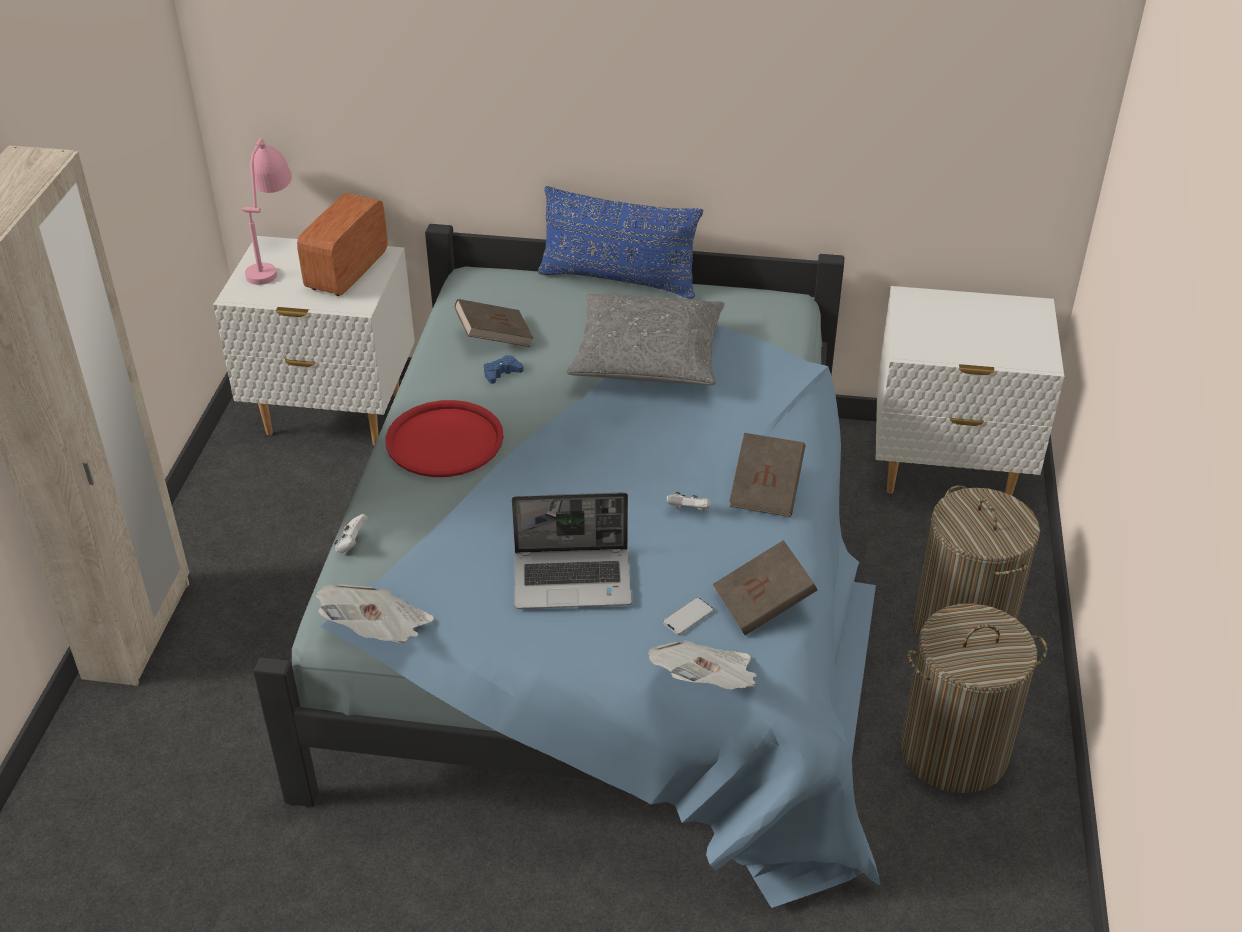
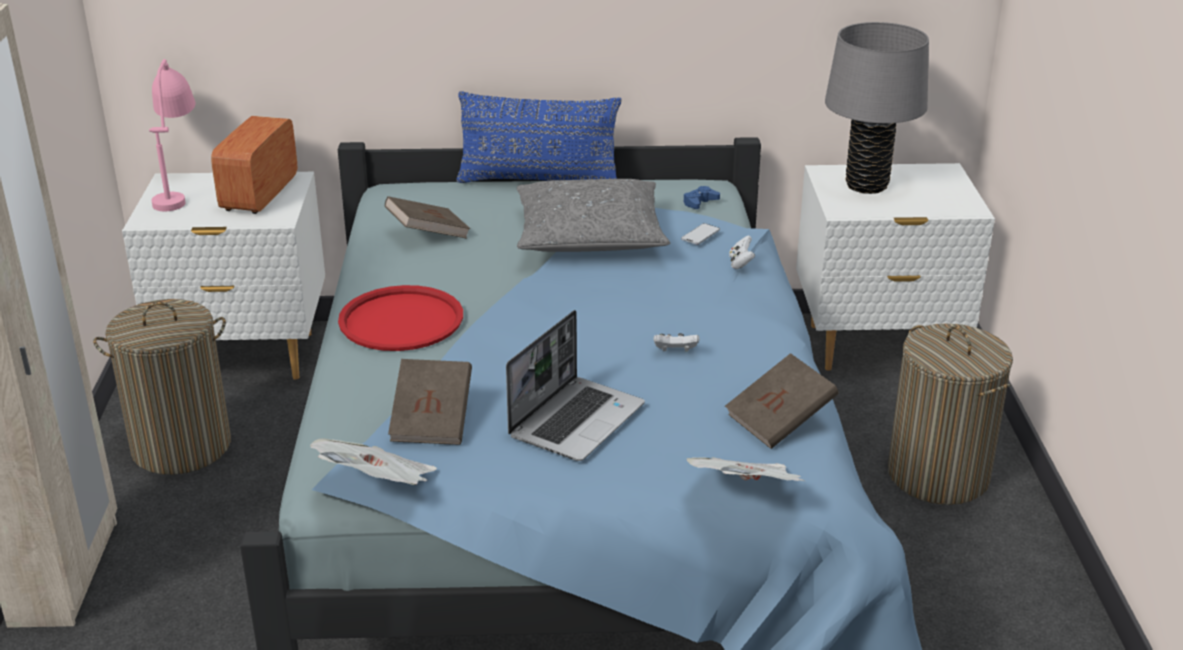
camera: 10 degrees left, 10 degrees down
(351, 544) = (325, 416): white game controller -> white game controller (740, 263)
(502, 373) = (444, 261): blue game controller -> blue game controller (700, 202)
(574, 579) = (576, 420): laptop -> laptop turned 45 degrees counterclockwise
(688, 617) = (706, 439): phone -> phone (700, 235)
(766, 490) = (747, 328): brown book -> brown book (432, 421)
(945, 319) = (866, 186): none -> grey table lamp
(953, 751) = (967, 582): laundry basket -> laundry basket (181, 447)

